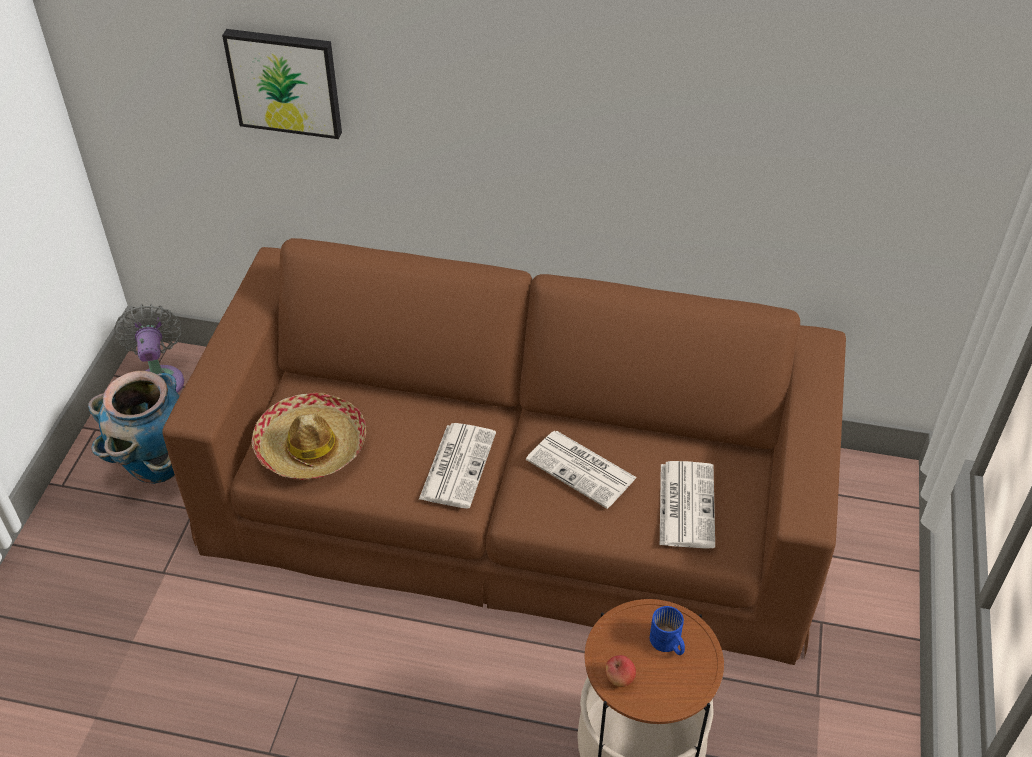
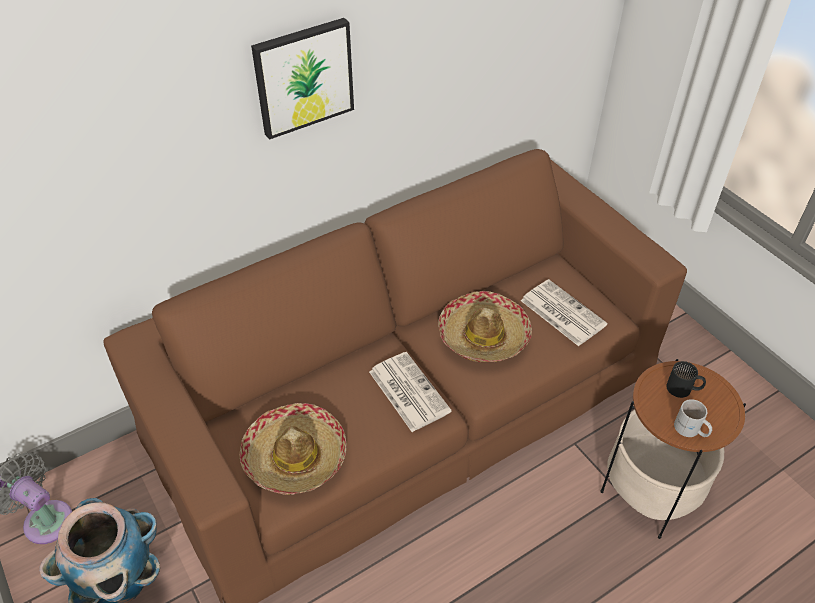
camera: 45 degrees left, 0 degrees up
(285, 82) = (92, 164): picture -> picture (303, 77)
(582, 469) = (484, 336): newspaper -> hat
(619, 678) = (690, 430): apple -> white mug
(667, 644) = (683, 389): blue mug -> black mug

